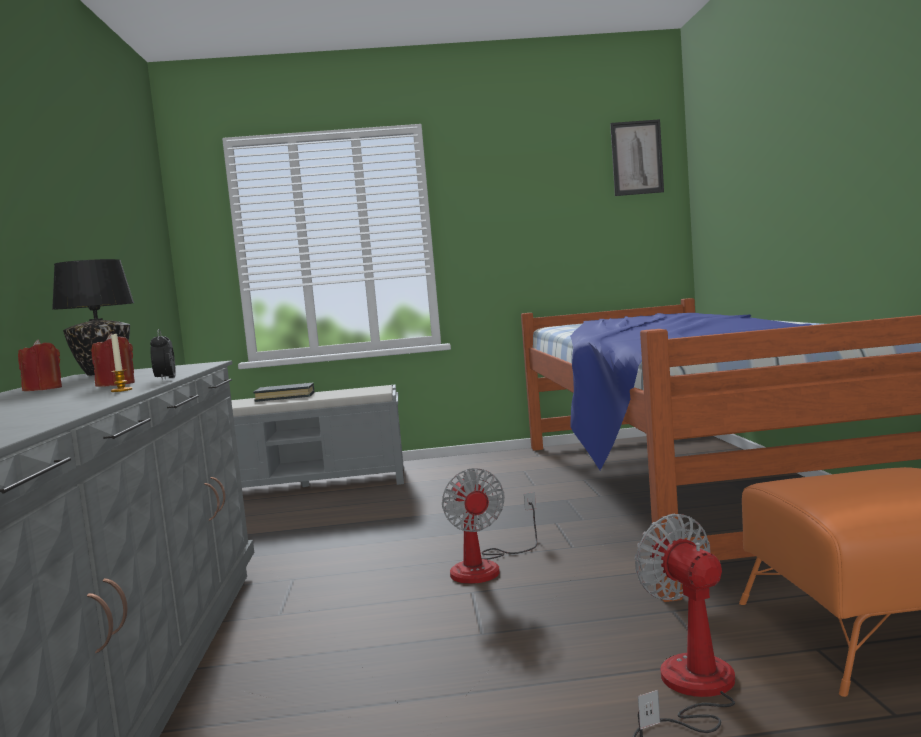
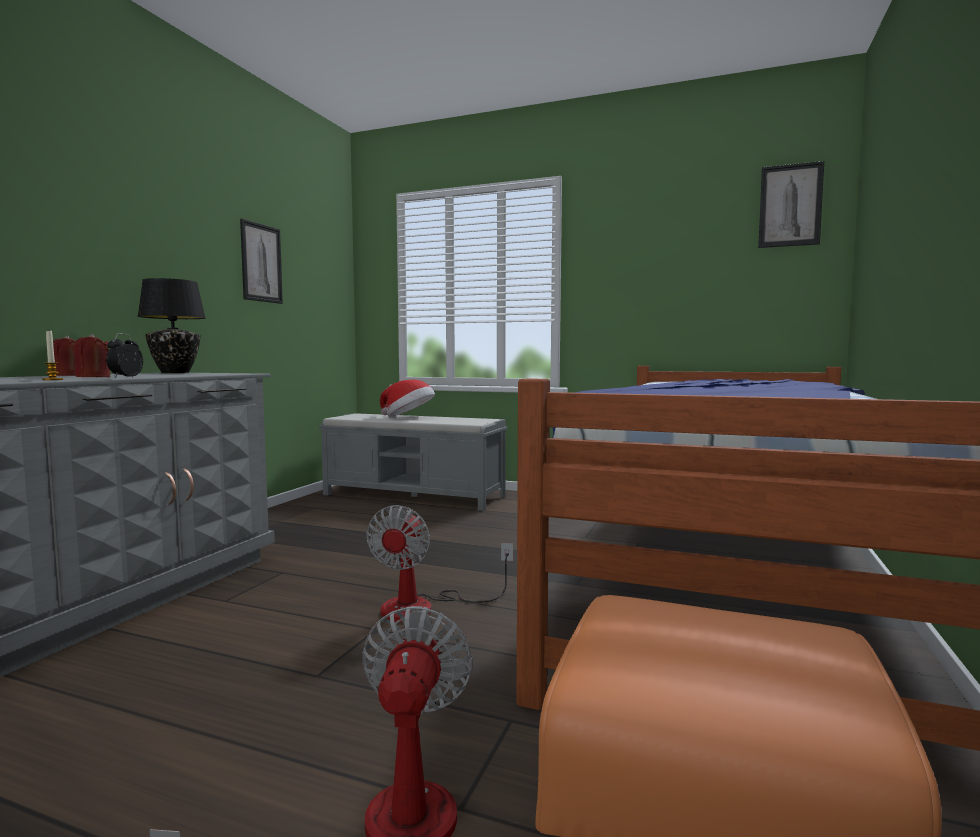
camera: 25 degrees right, 0 degrees up
(109, 229) = (261, 263): none -> picture
(285, 397) = (408, 417): black book -> hat

